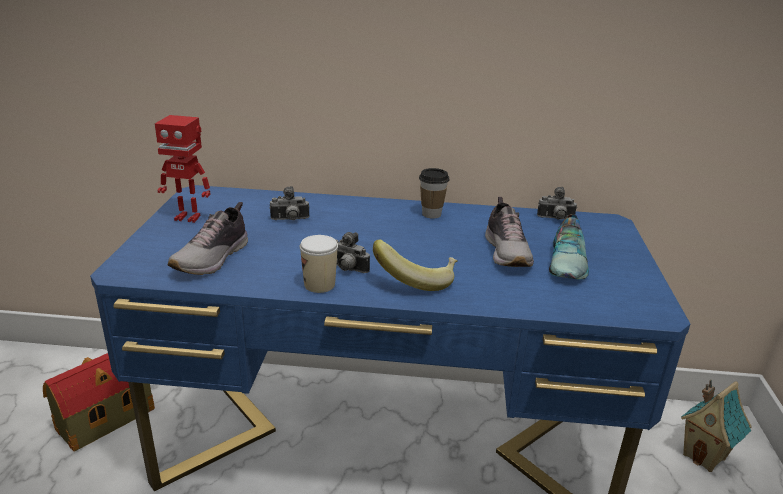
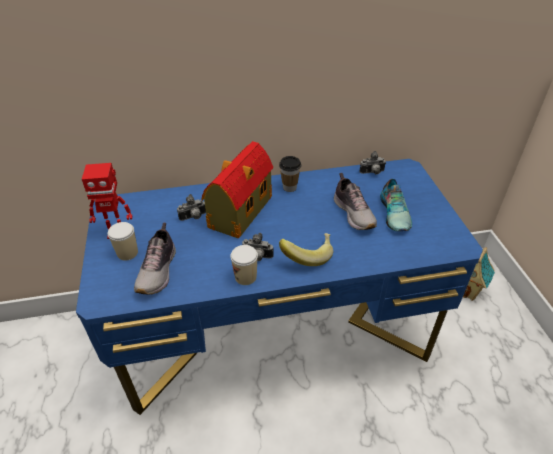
camera: 15 degrees left, 15 degrees up
(104, 420) = (77, 372): toy house -> toy house (239, 213)
(188, 236) = (127, 253): none -> cup

